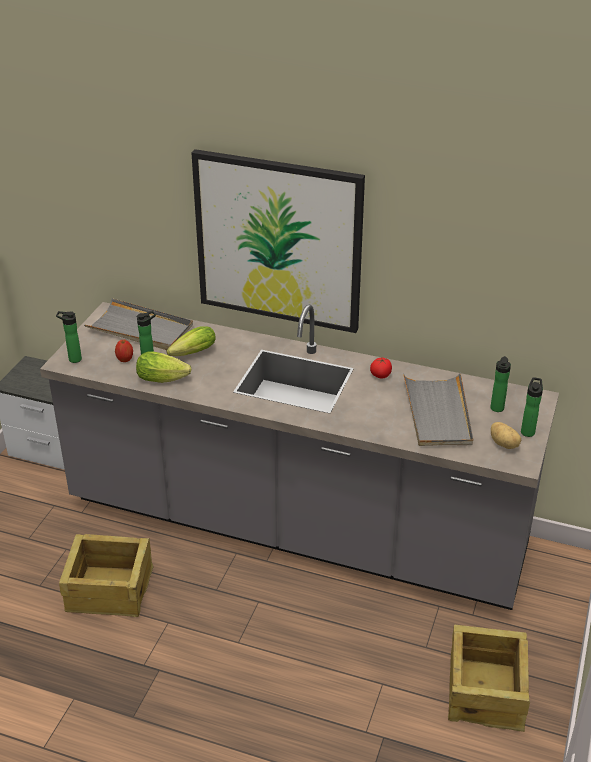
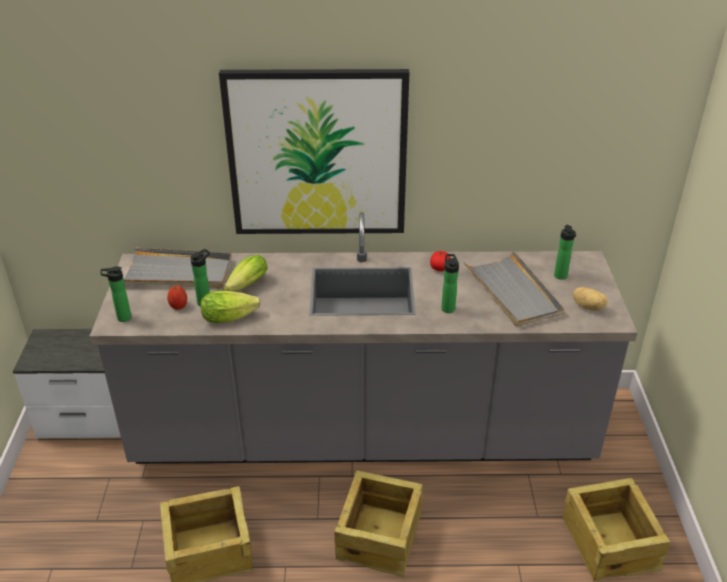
camera: 20 degrees left, 0 degrees up
(266, 621) = (380, 535): none -> crate
(528, 431) = (599, 290): bottle -> bottle (447, 307)

